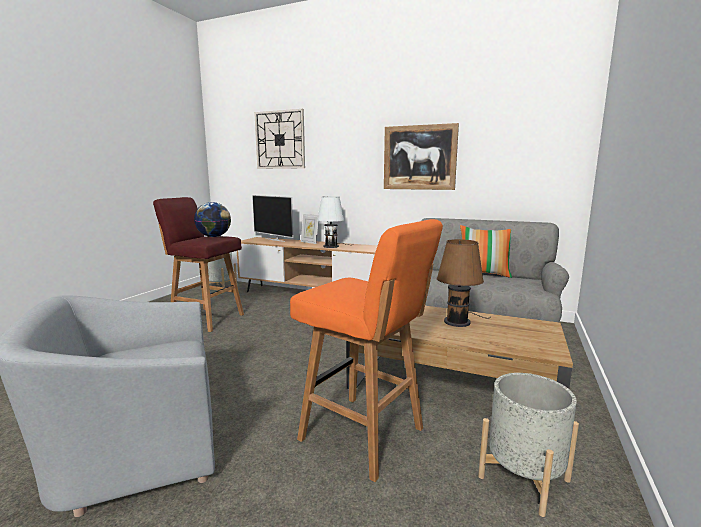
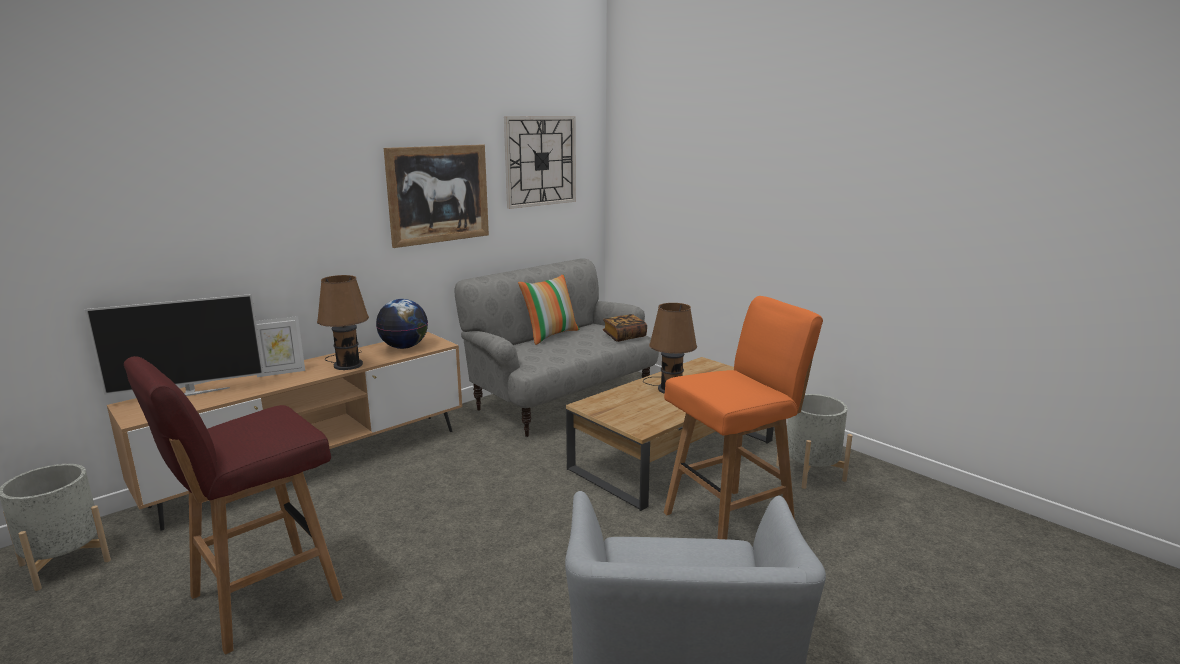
camera: 65 degrees left, 5 degrees up
(214, 236) = (264, 420): globe -> globe (404, 347)
(280, 140) = (151, 173): wall clock -> wall clock (540, 161)
(332, 246) = (347, 364): white table lamp -> brown table lamp
(529, 289) = (624, 336): none -> book

